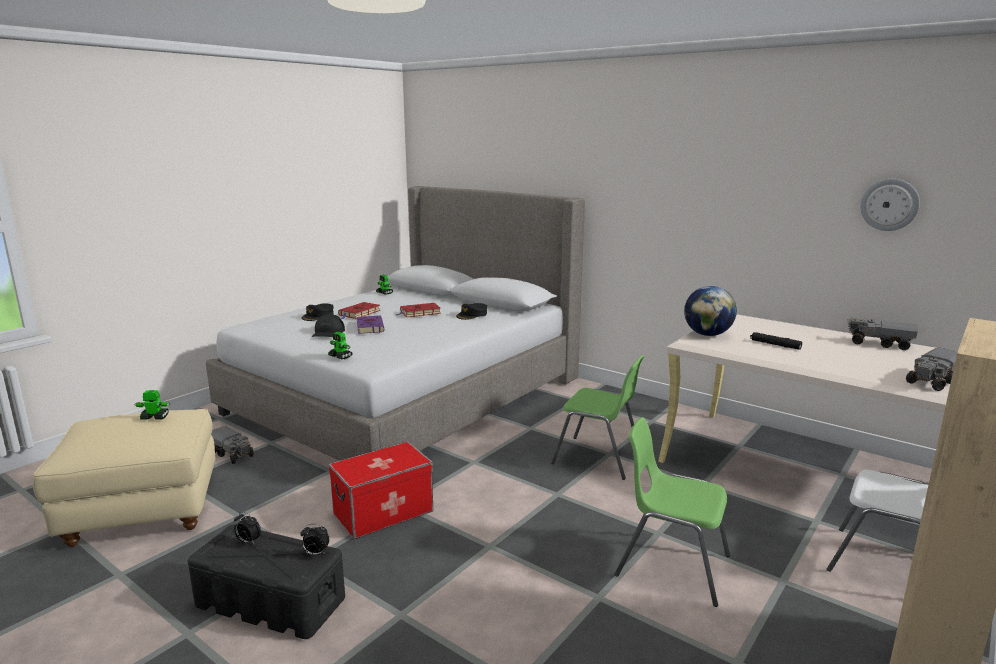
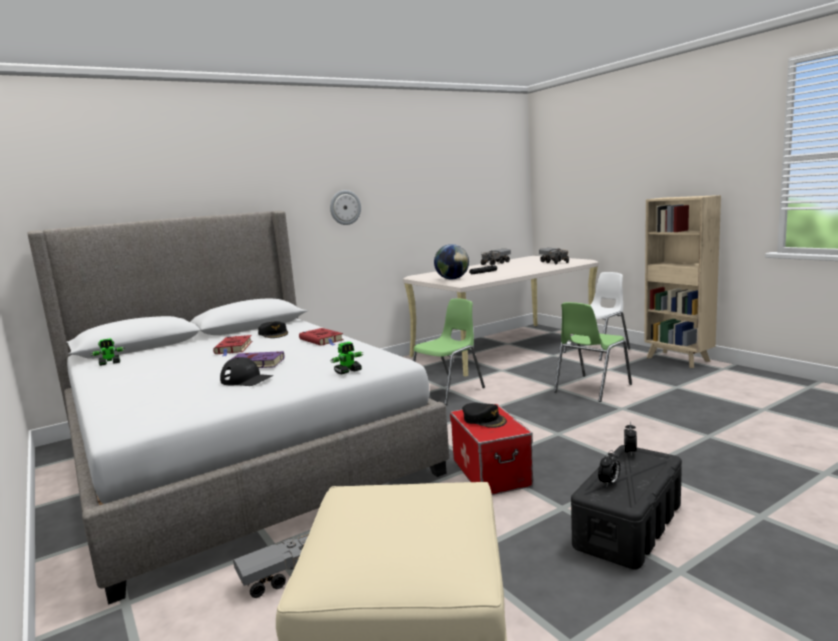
camera: 70 degrees left, 5 degrees down
(154, 417) = (376, 499): toy robot -> none
(318, 316) = (169, 384): black cap -> black cap (484, 419)
(359, 313) = (192, 368): red book -> red book (322, 340)
(889, 204) = (469, 186): wall clock -> wall clock (345, 207)

